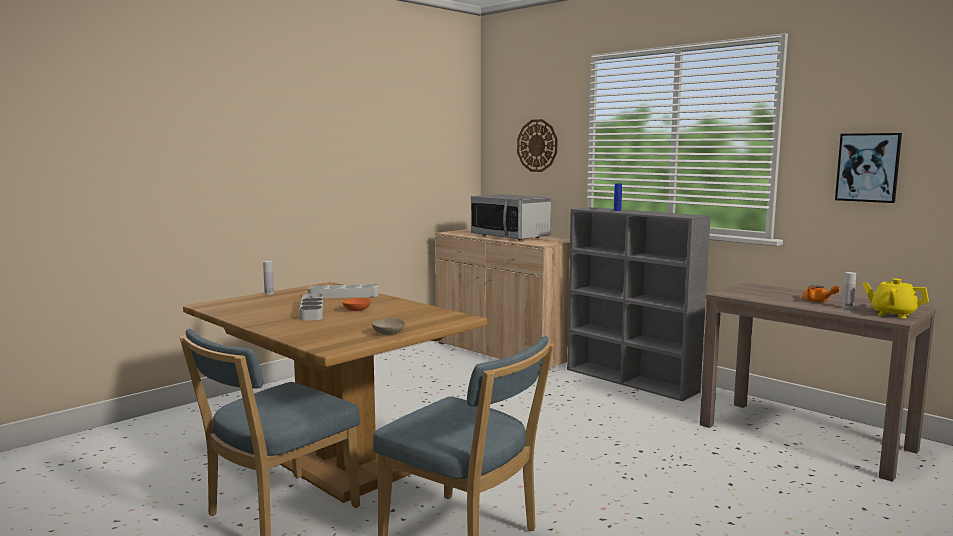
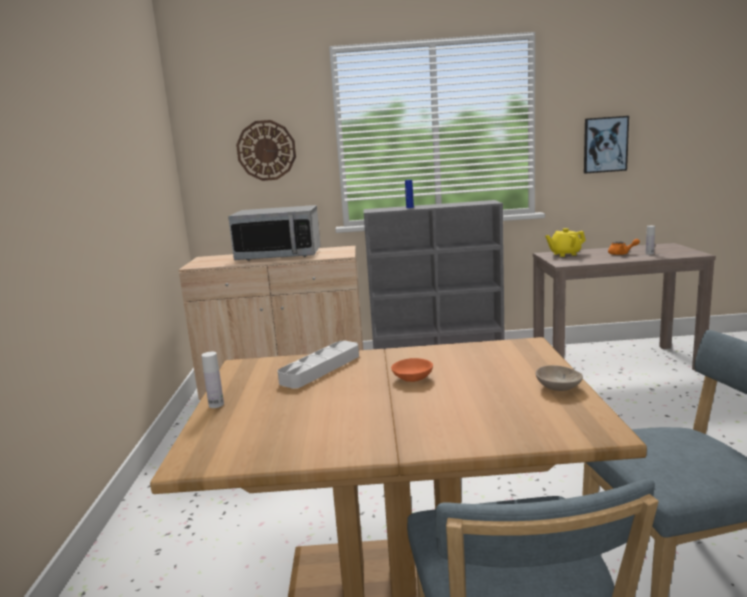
camera: 45 degrees left, 5 degrees up
(312, 311) = (375, 401): grey tray -> none
(892, 314) = (680, 251): yellow teapot -> yellow teapot (564, 254)

